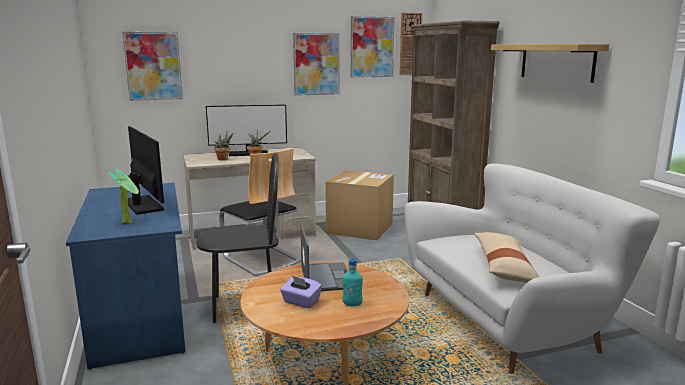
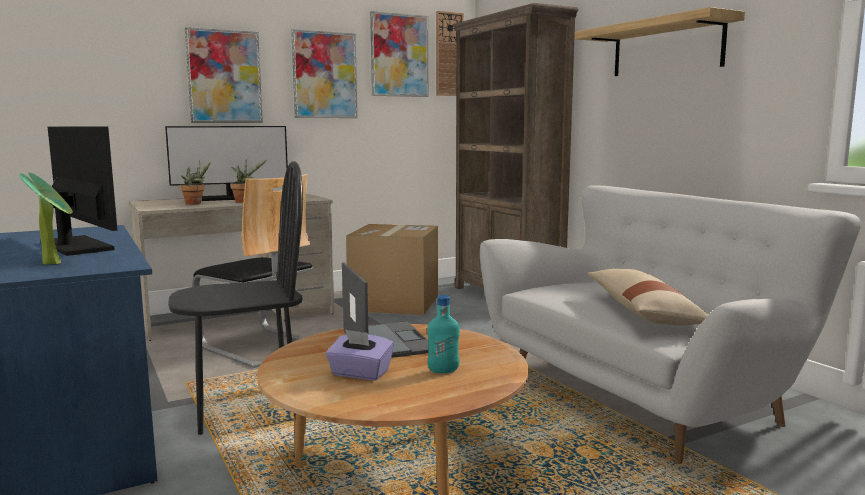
camera: 10 degrees left, 5 degrees down
(153, 66) = (82, 67): picture -> picture (224, 76)

